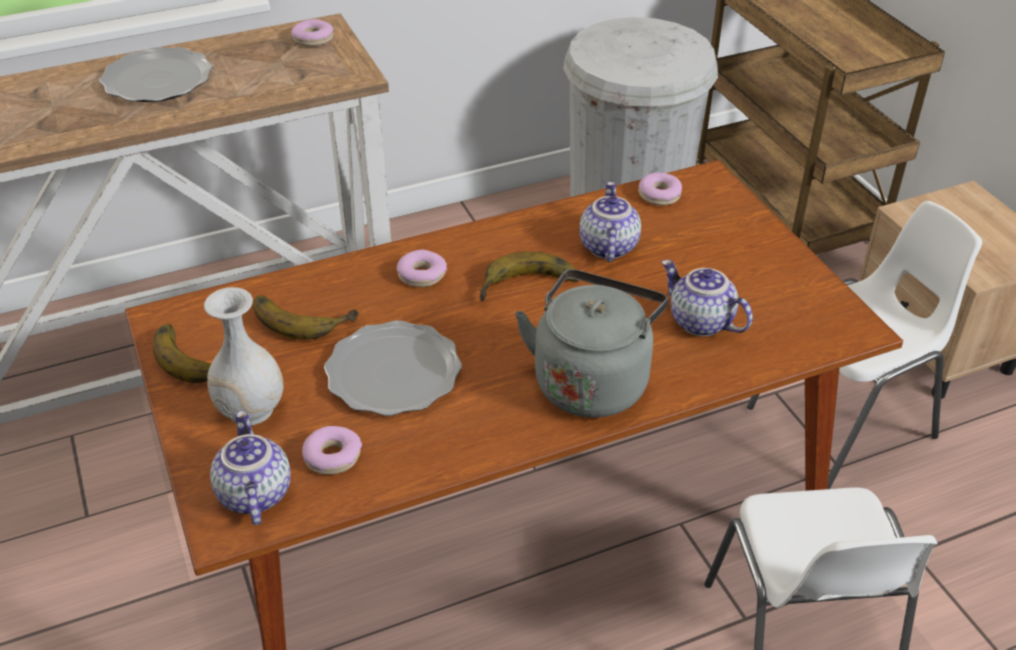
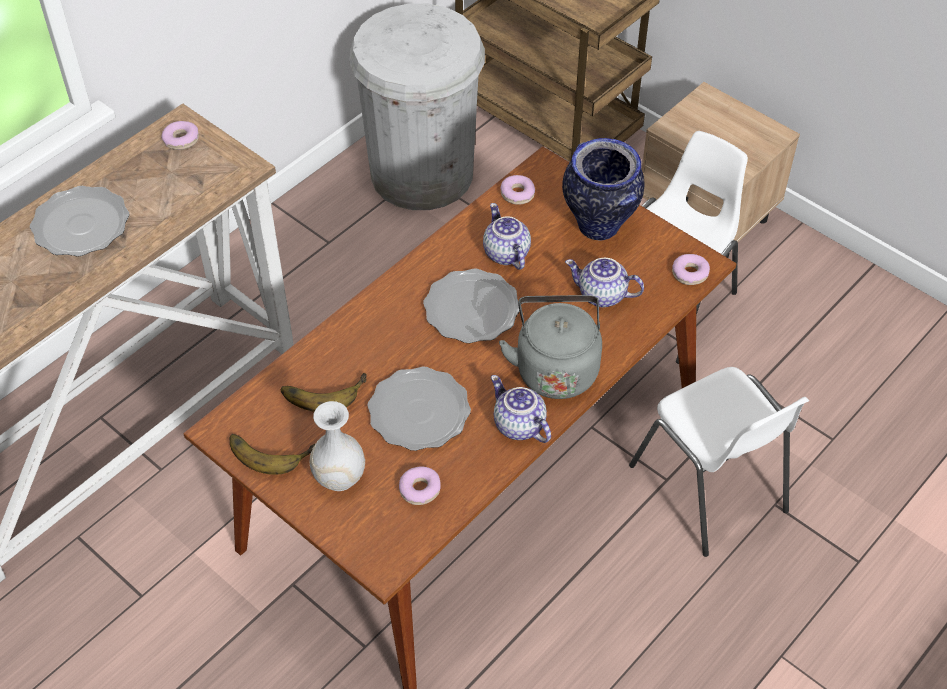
camera: 25 degrees left, 10 degrees up
(253, 494) = (385, 536): teapot -> teapot (518, 425)
(422, 275) = (387, 325): donut -> donut (690, 273)
(529, 288) = (471, 309): banana -> plate
(740, 253) = (599, 227): none -> vase

